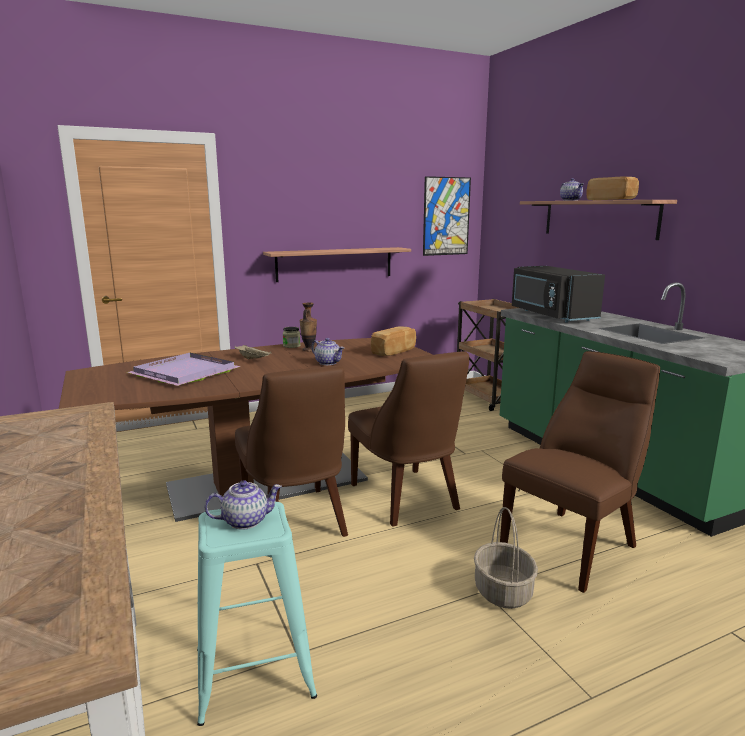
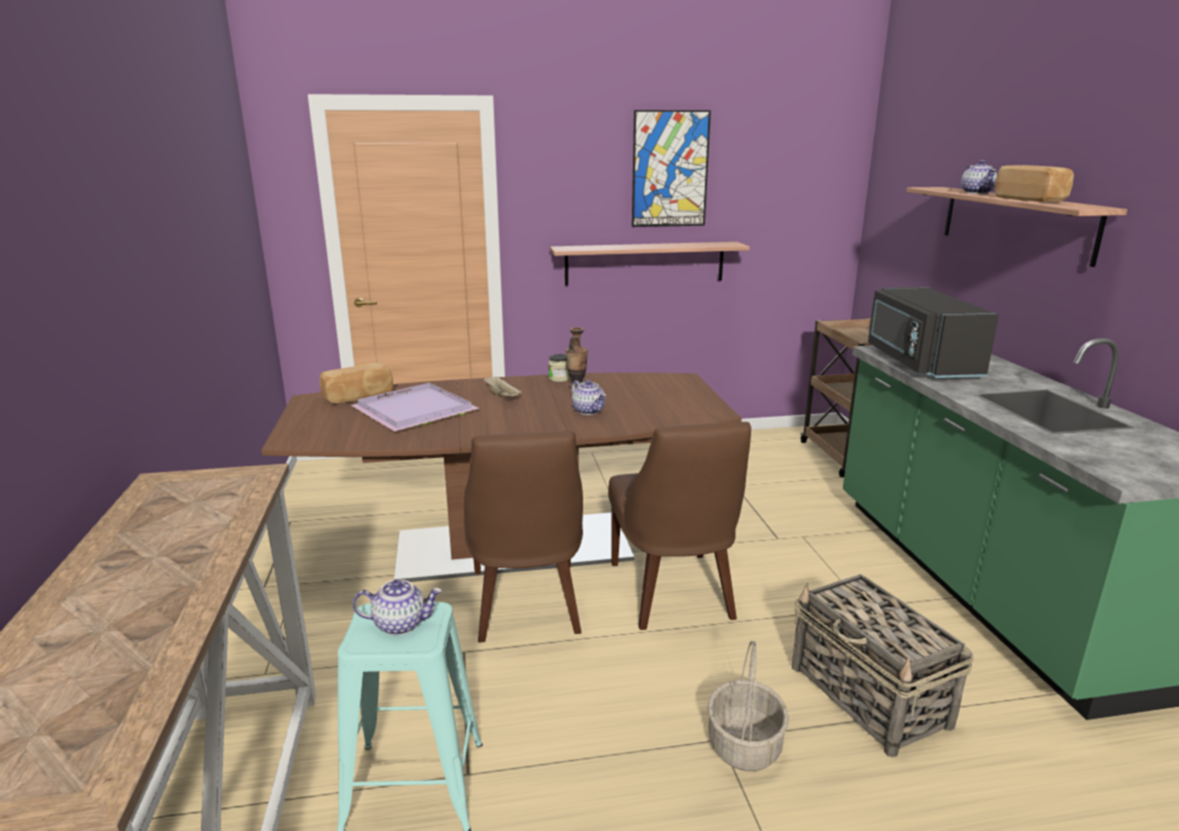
camera: 15 degrees right, 5 degrees up
(395, 352) = (684, 400): bread -> bread (359, 397)
(446, 216) = (810, 199): picture -> picture (670, 169)
(573, 545) = (869, 697): brown chair -> basket

